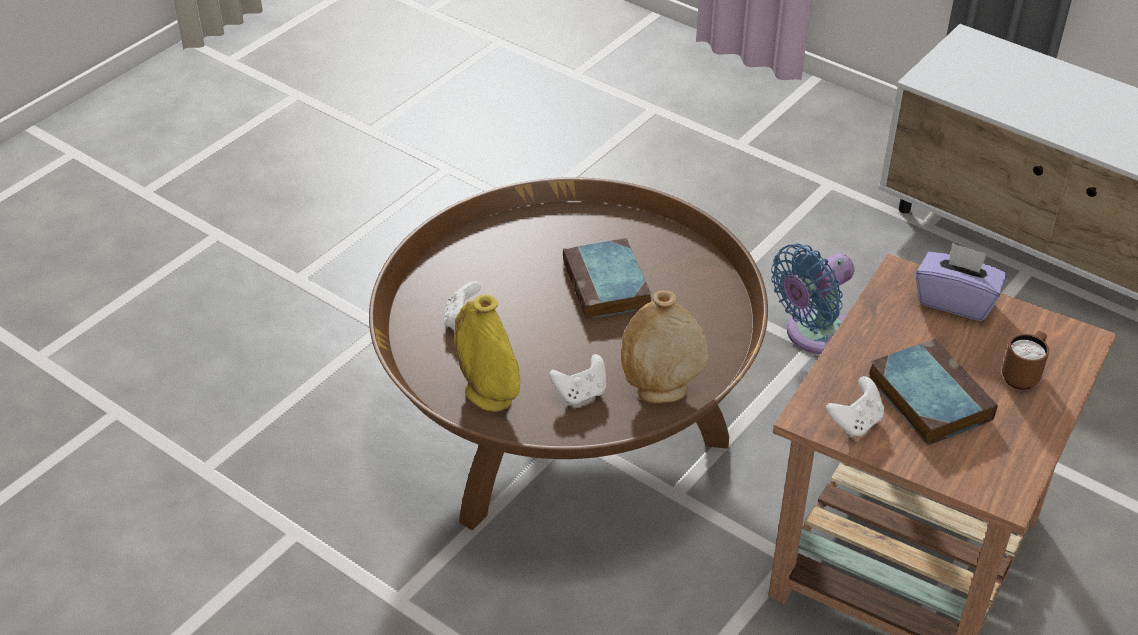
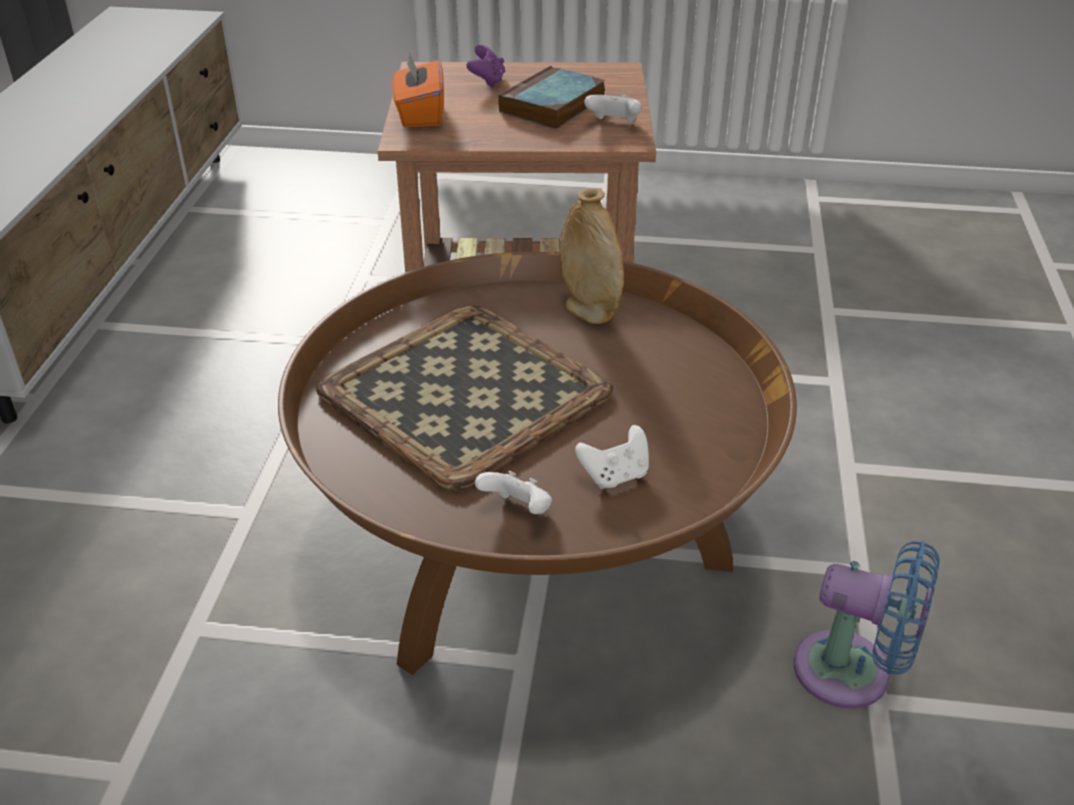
camera: 120 degrees left, 5 degrees down
(488, 397) = (708, 408): yellow vase -> none
(581, 393) = (641, 354): white game controller -> white game controller (518, 510)
(607, 286) = (465, 390): book -> tray
(812, 335) = (273, 424): blue fan -> blue fan (853, 673)
(955, 301) = (420, 115): purple tissue box -> orange tissue box
(1022, 375) = (487, 81): brown mug -> purple game controller

